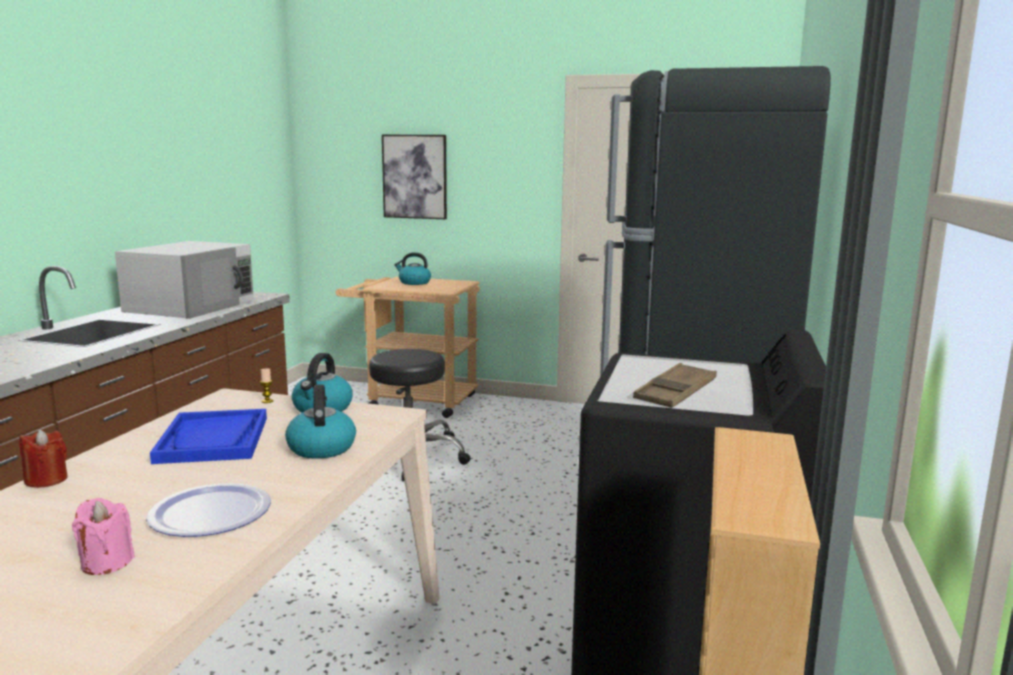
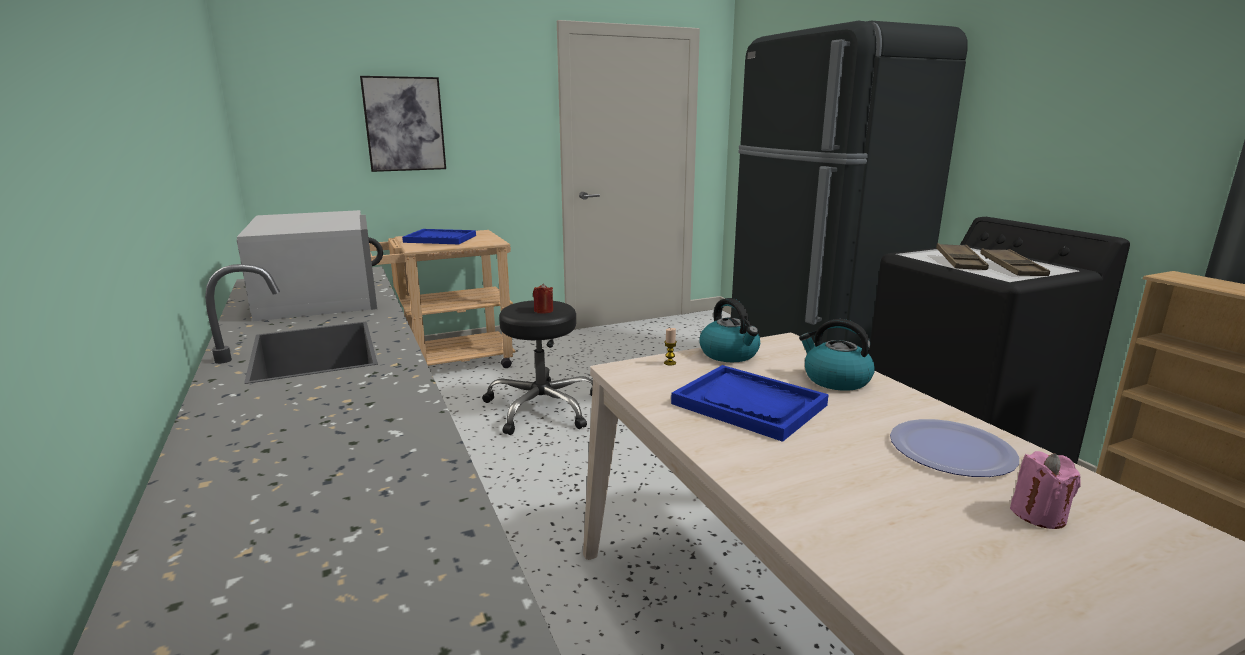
camera: 40 degrees left, 5 degrees up
(46, 480) = (762, 493): red candle -> red candle (543, 311)
(414, 283) = (440, 239): kettle -> blue tray
(647, 375) = (960, 262): none -> brown tray

